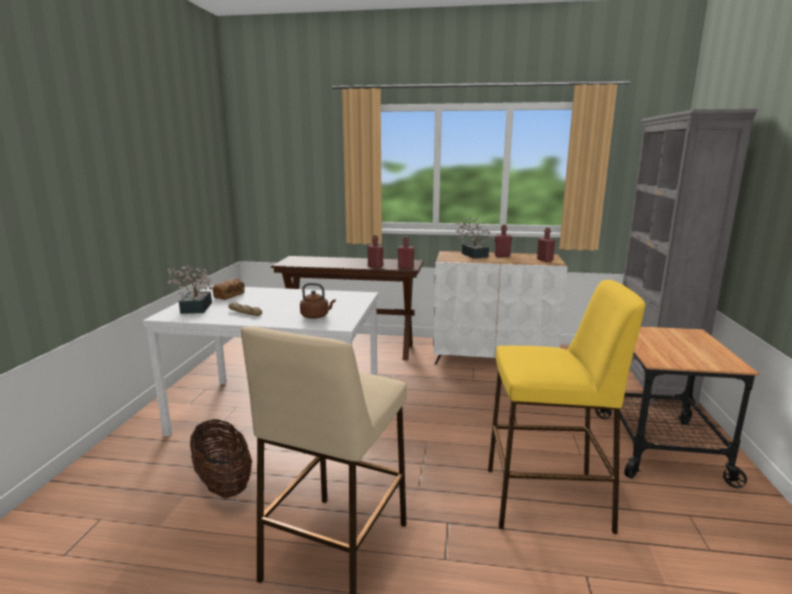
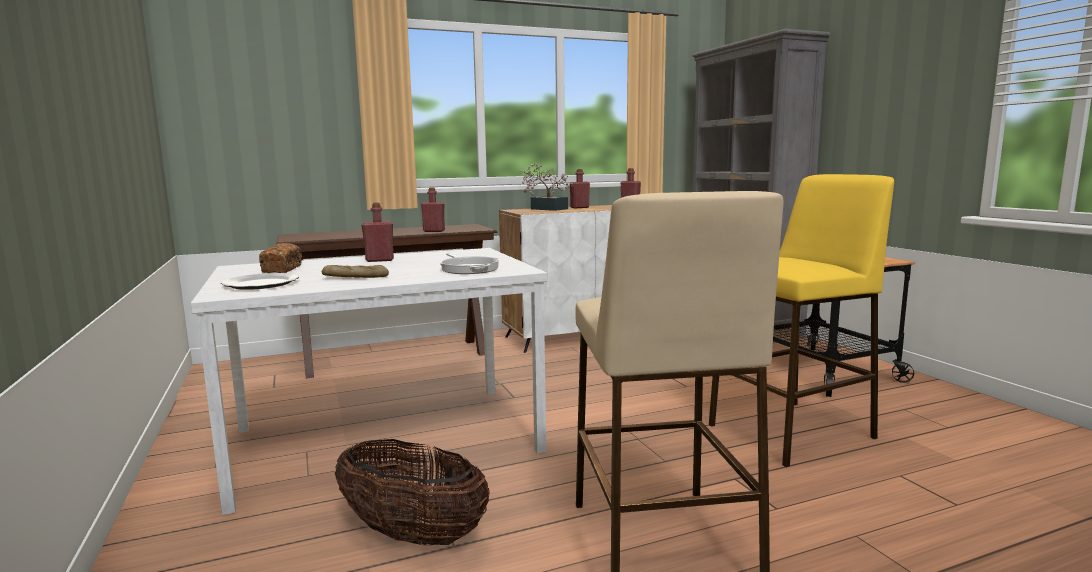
camera: 30 degrees left, 5 degrees down
(194, 309) = (260, 284): potted plant -> plate
(316, 316) = (468, 268): brown kettle -> frying pan
(405, 268) = (475, 229): red bottle -> red bottle (379, 260)

